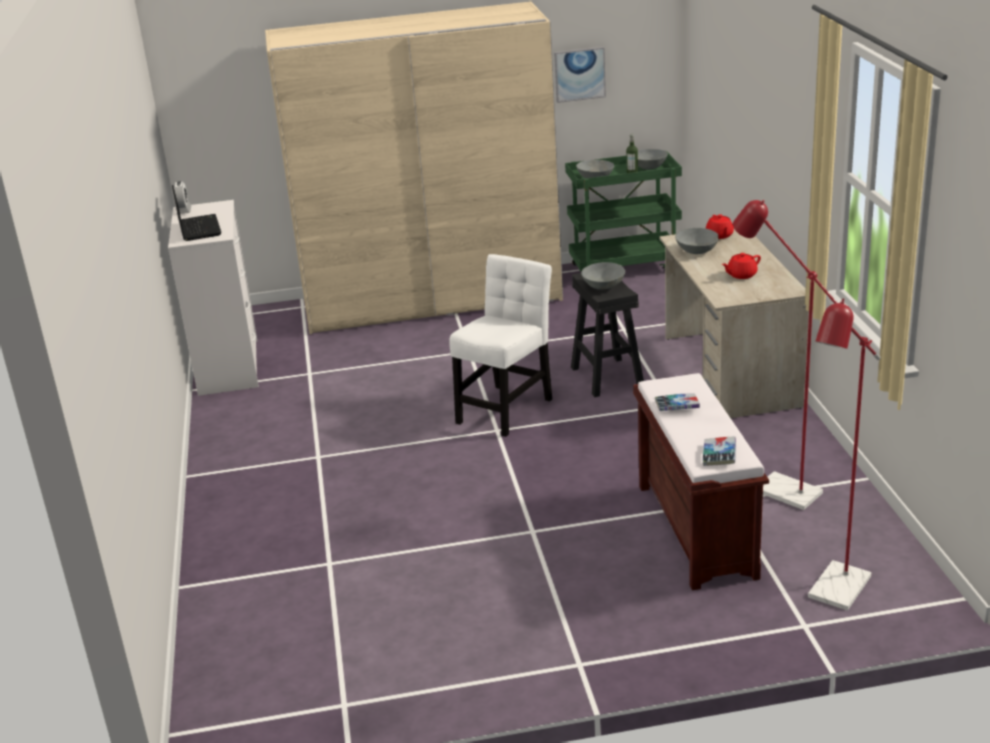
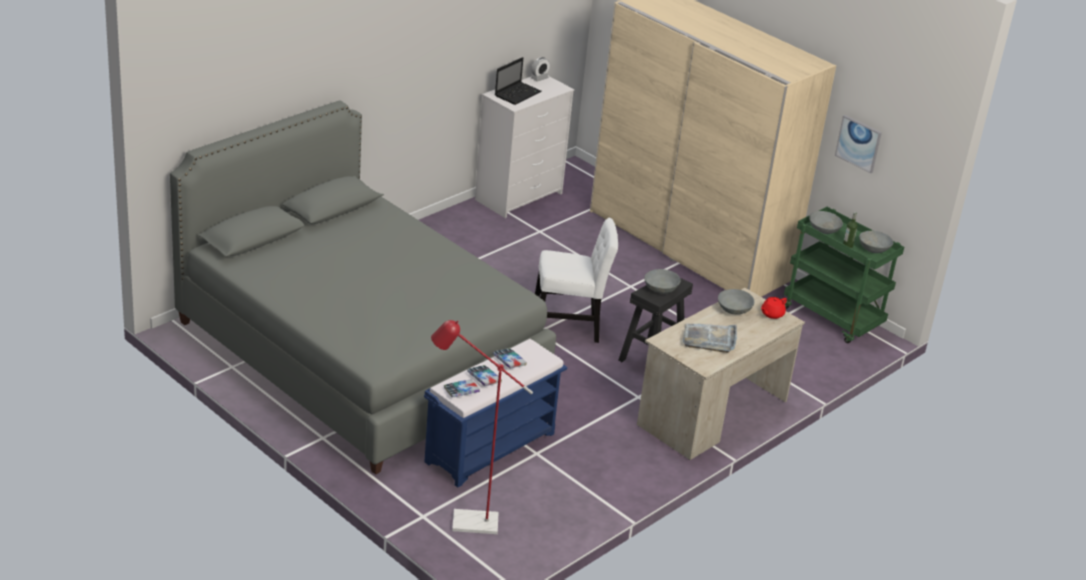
camera: 50 degrees right, 5 degrees up
(420, 574) = (360, 353): none -> grey bed
(694, 529) = (491, 447): brown bench -> blue bench
(702, 432) = (484, 378): none -> book
(741, 275) = (709, 339): red teapot -> grey tray
(777, 488) = (569, 472): red floor lamp -> none

